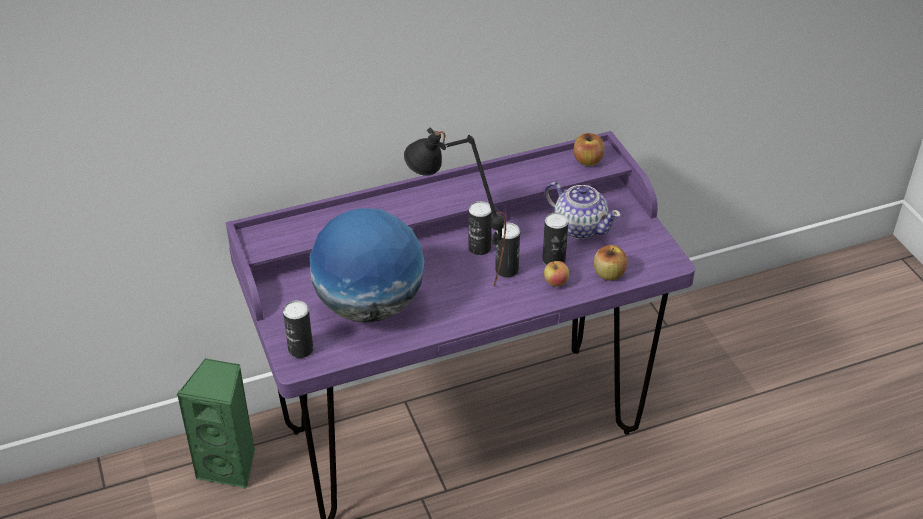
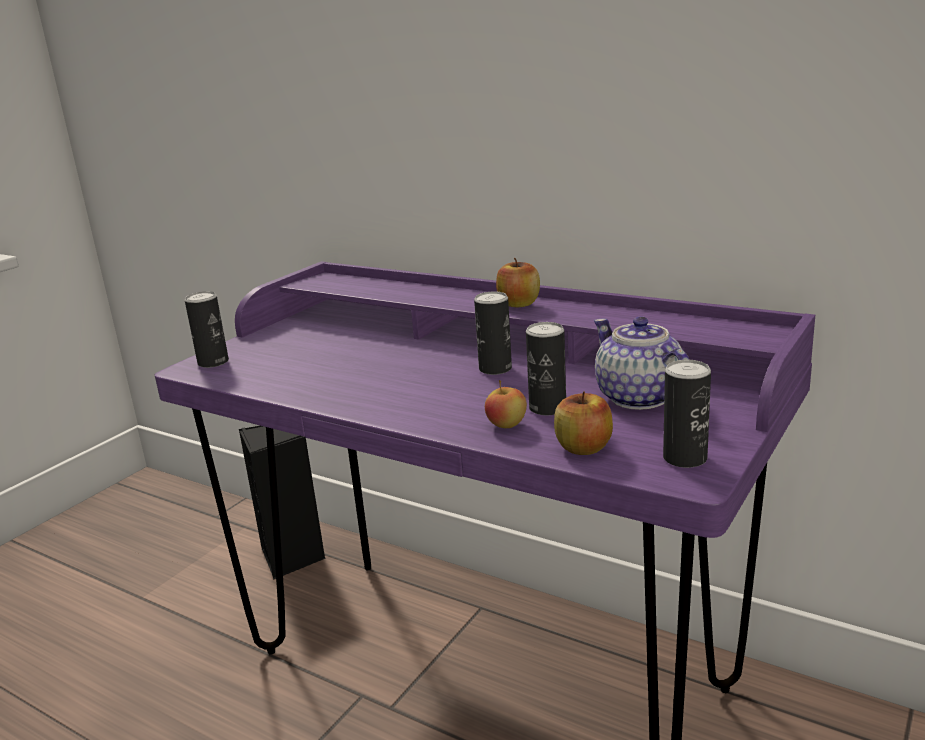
camera: 55 degrees right, 20 degrees down
(230, 465) = (293, 557): green speaker -> black speaker
(370, 306) = (318, 362): globe -> none
(455, 274) = (429, 375): black table lamp -> none
(506, 270) = (481, 393): can -> can (685, 458)
(579, 227) = (639, 398): teapot -> teapot turned 150 degrees clockwise
(588, 161) = (731, 329): apple -> apple (519, 304)

